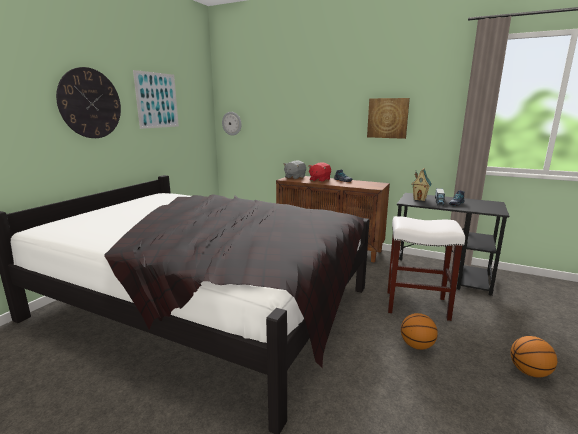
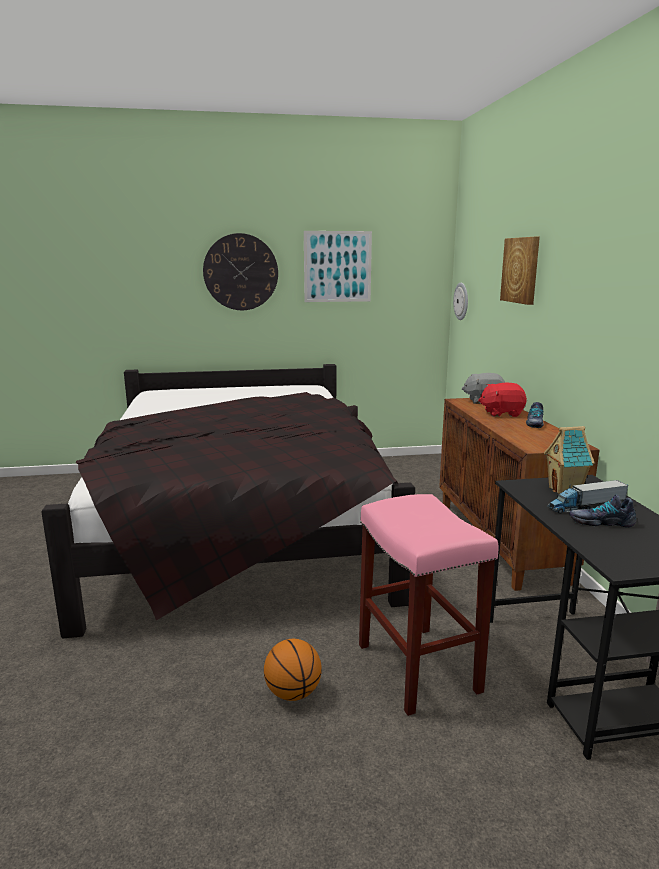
camera: 55 degrees right, 0 degrees up
(387, 118) = (612, 312): picture -> picture (521, 270)
(416, 305) = (416, 667): white stool -> pink stool
(529, 372) = (326, 841): basketball -> none

